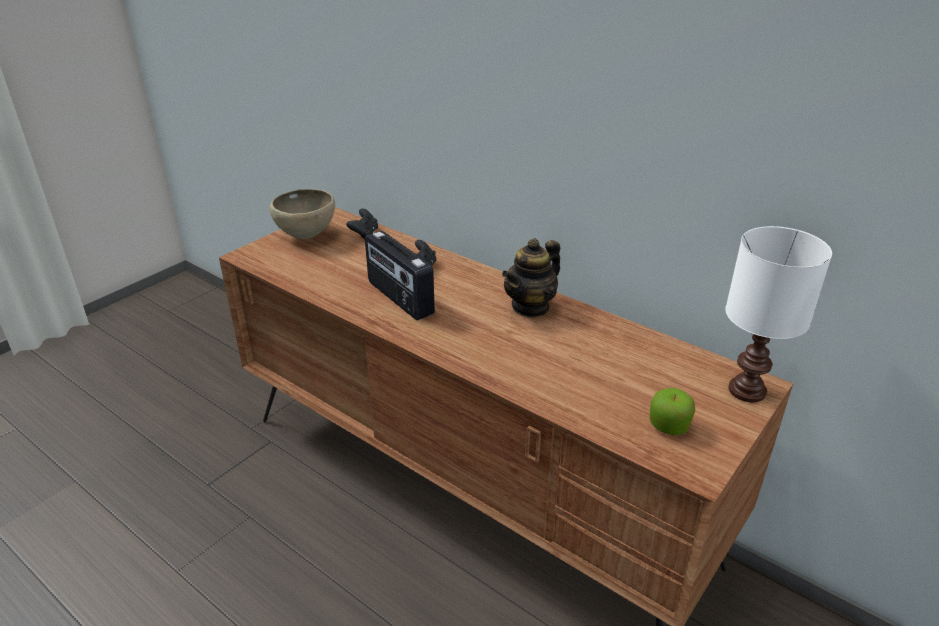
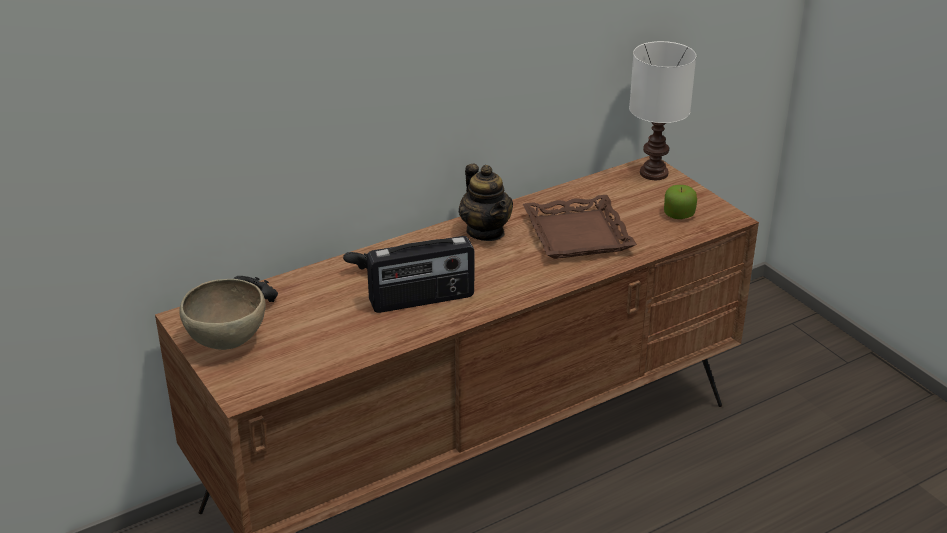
camera: 70 degrees left, 0 degrees up
(566, 361) = (578, 235): none -> brown tray

